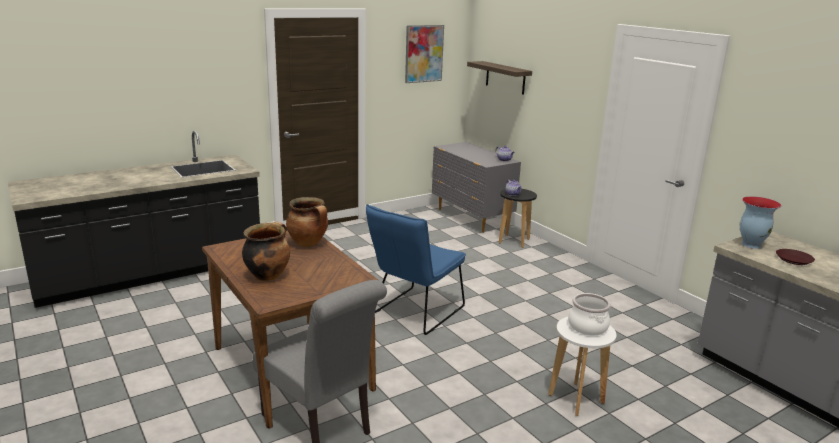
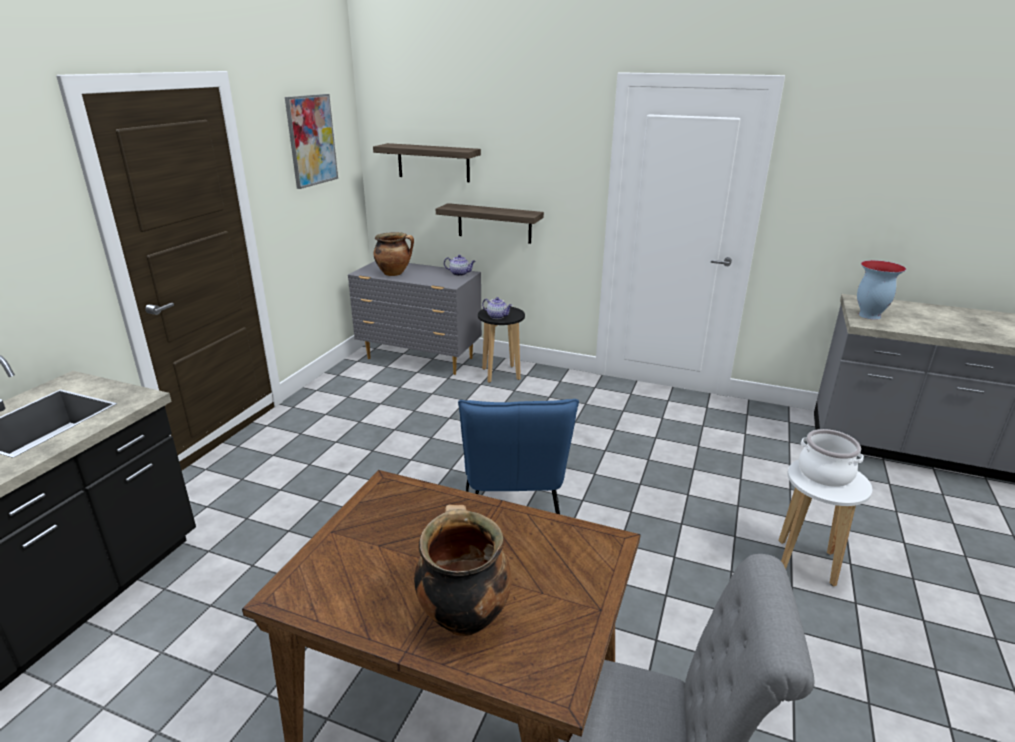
camera: 35 degrees left, 5 degrees up
(309, 243) = (429, 507): cooking pot -> cooking pot (394, 273)
(534, 127) = (494, 223): none -> shelf
(793, 259) = (922, 321): brown plate -> none

